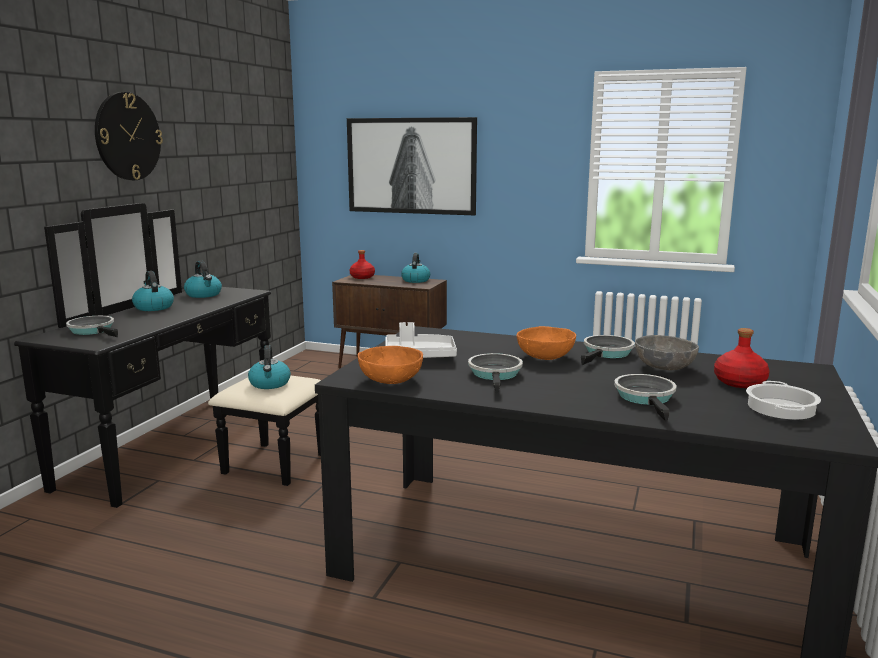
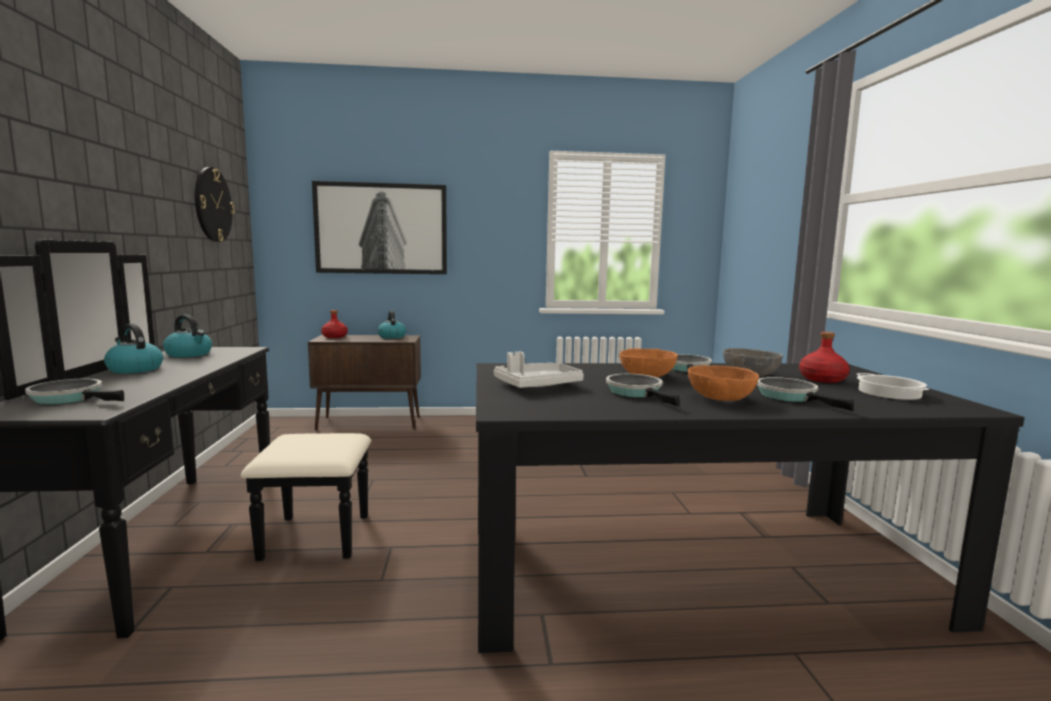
camera: 25 degrees left, 5 degrees down
(127, 136) = (89, 158): wall clock -> wall clock (213, 205)
(270, 384) = (313, 444): kettle -> none
(390, 380) = (550, 407): orange bowl -> orange bowl (720, 398)

